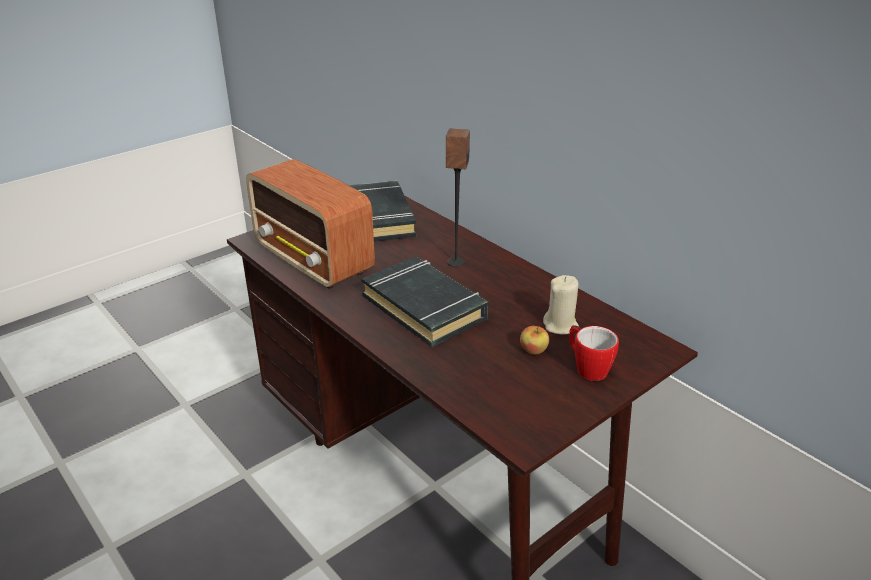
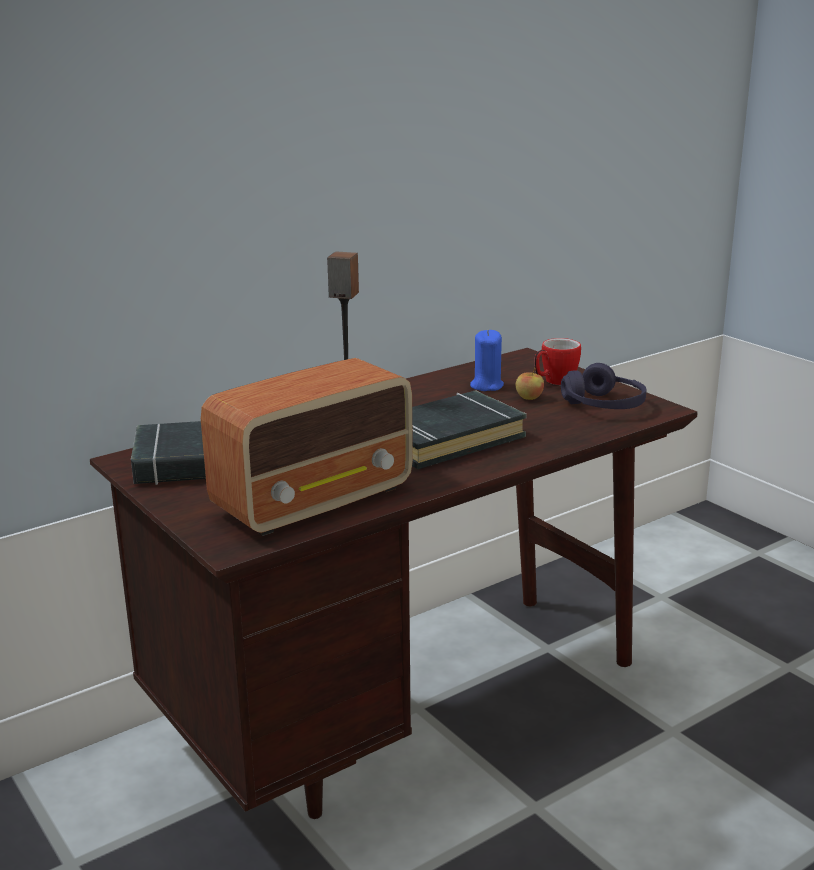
camera: 85 degrees left, 10 degrees down
(524, 399) = (604, 405): none -> purple headphones
(560, 325) = (486, 386): beige candle -> blue candle

